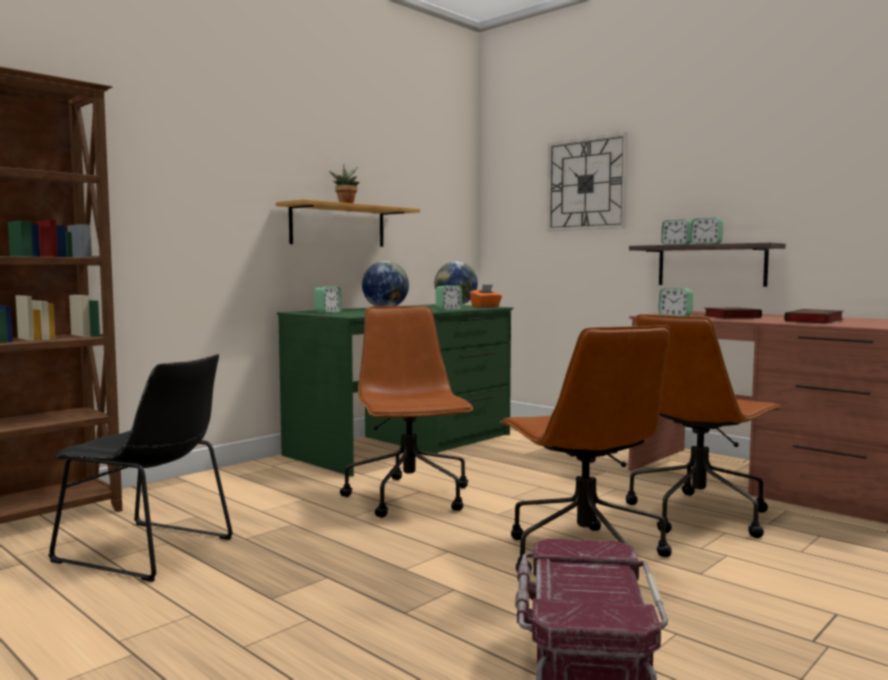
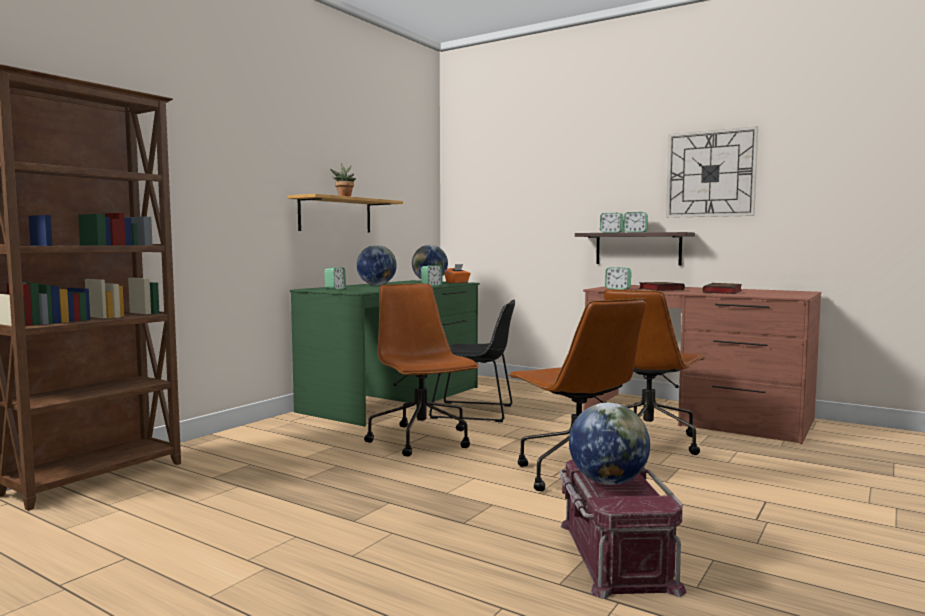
camera: 10 degrees left, 0 degrees up
(150, 551) = (228, 493): black chair -> black chair (476, 412)
(575, 576) = (608, 482): none -> globe
(586, 184) = (535, 182): wall clock -> wall clock (710, 174)

